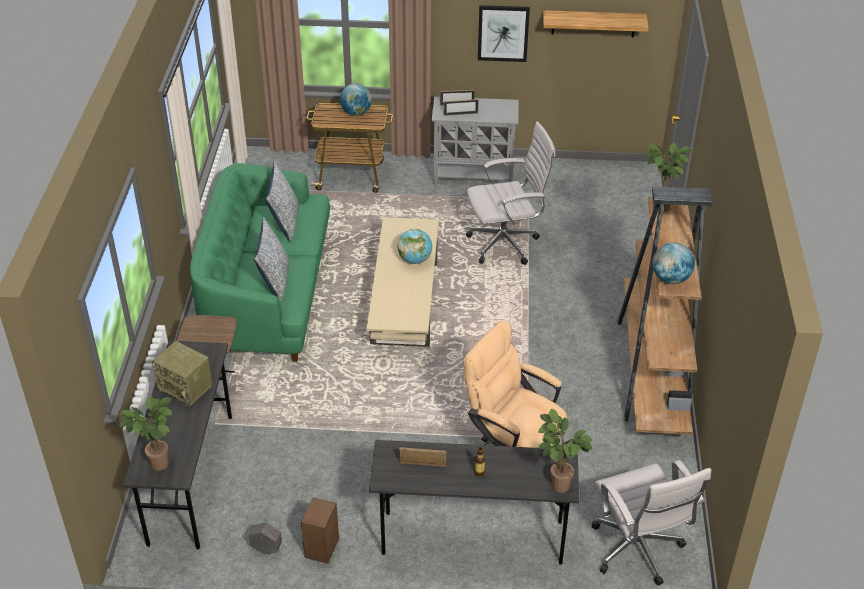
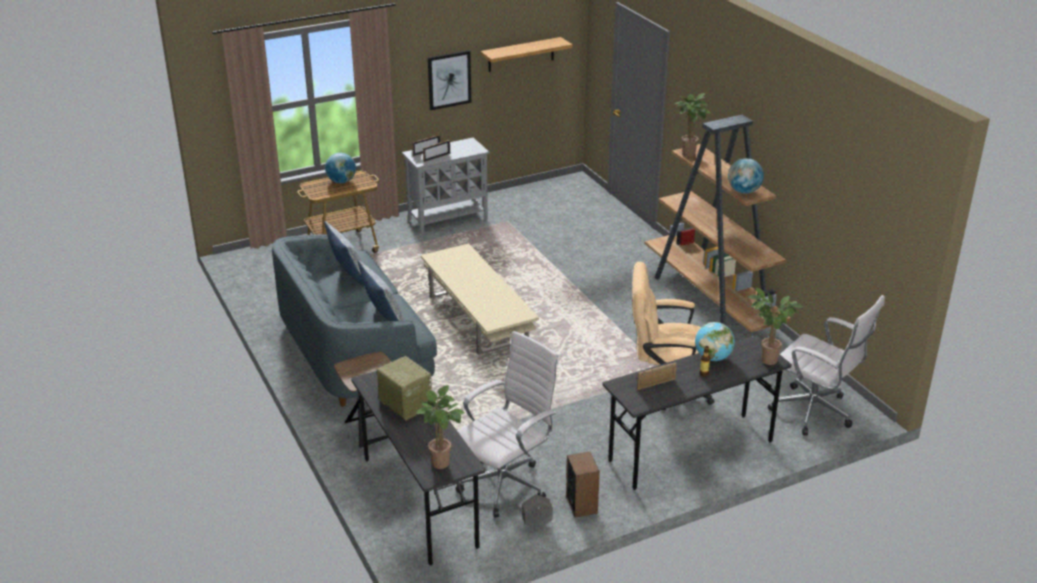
camera: 30 degrees left, 10 degrees down
(186, 388) = (404, 404): radio -> radio turned 135 degrees counterclockwise
(268, 295) = (353, 350): green sofa -> grey sofa
(415, 260) = (478, 274): globe -> globe (713, 357)
(506, 244) = (520, 255): white office chair -> white office chair (506, 484)

